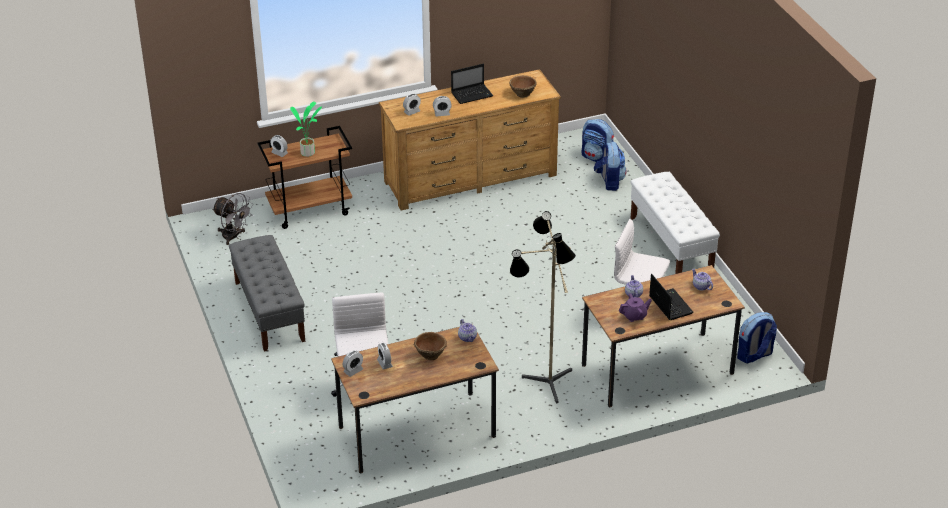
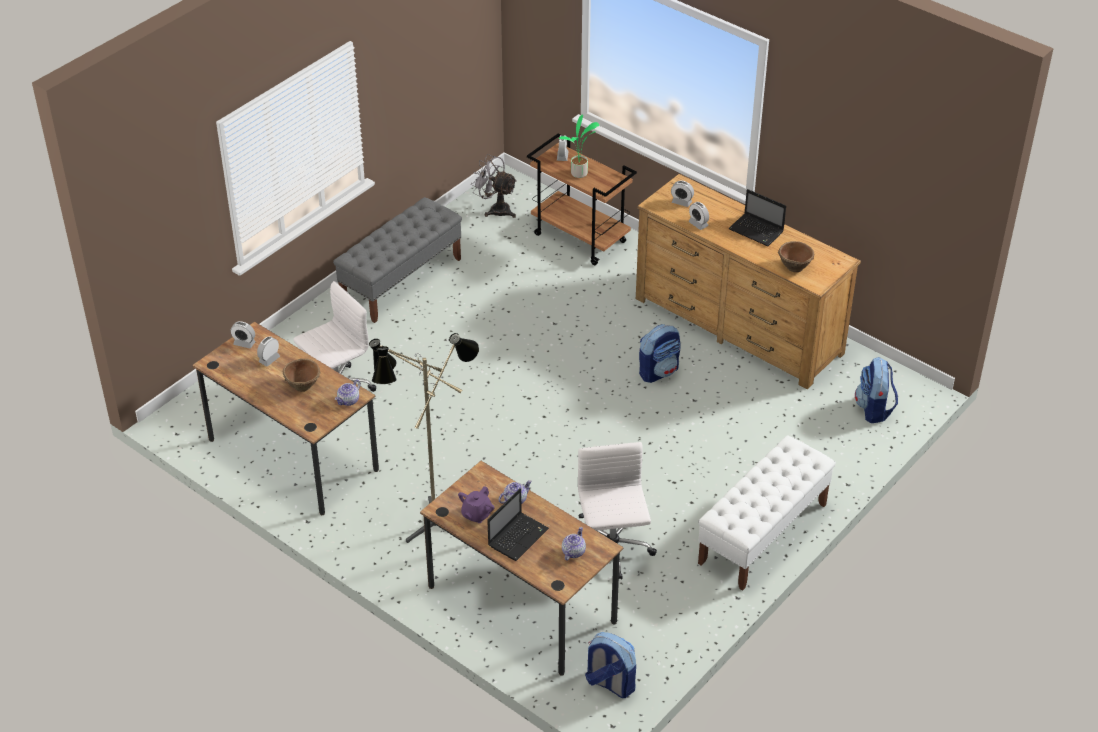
camera: 60 degrees right, 5 degrees up
(234, 237) = (496, 209): grey fan -> grey fan turned 120 degrees clockwise
(609, 182) = (836, 437): backpack -> backpack (659, 371)
(634, 316) = (476, 514): purple teapot -> purple teapot turned 75 degrees clockwise

